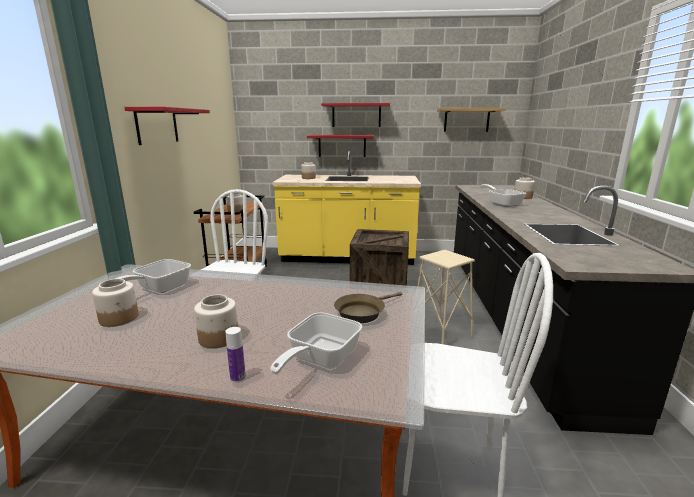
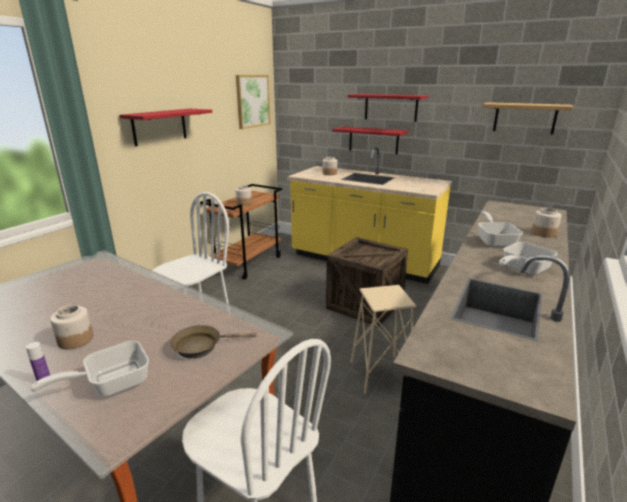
camera: 25 degrees right, 5 degrees up
(119, 318) = (43, 302): jar -> none
(158, 288) = (94, 280): frying pan -> frying pan (522, 270)
(221, 110) = (252, 101): none -> picture

